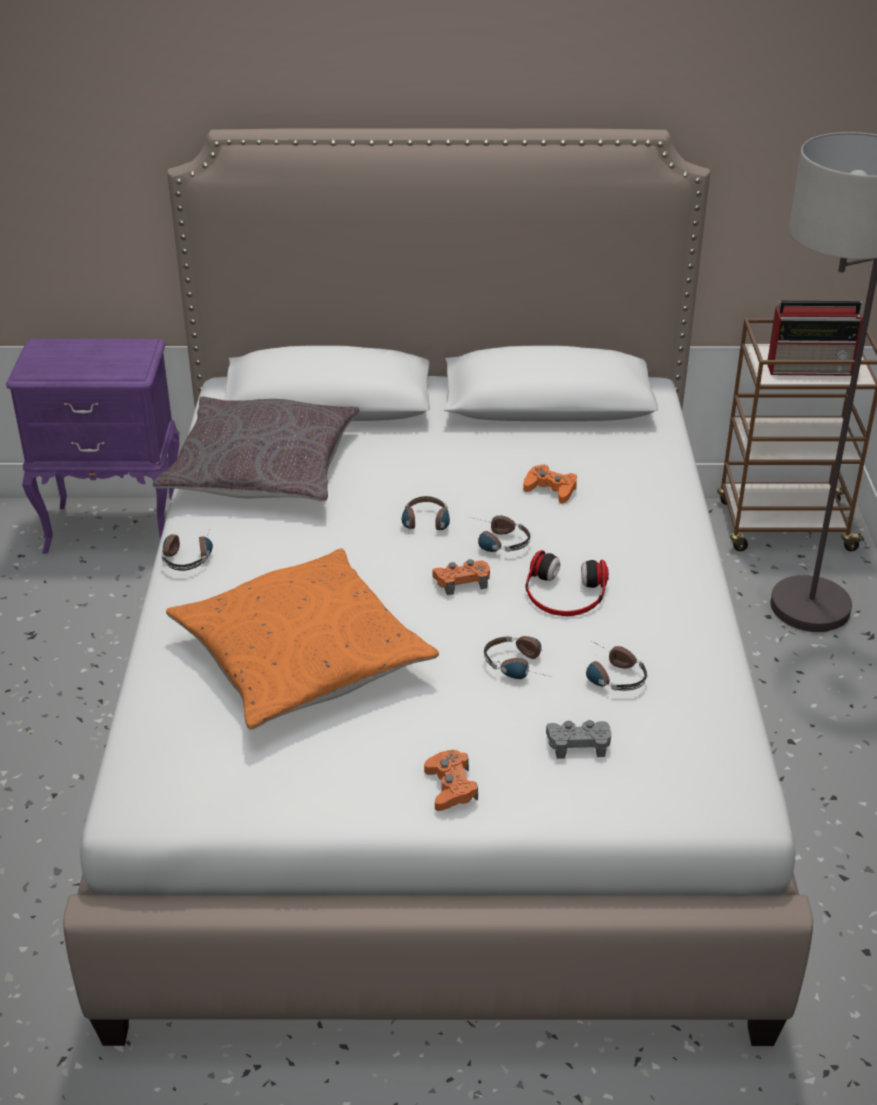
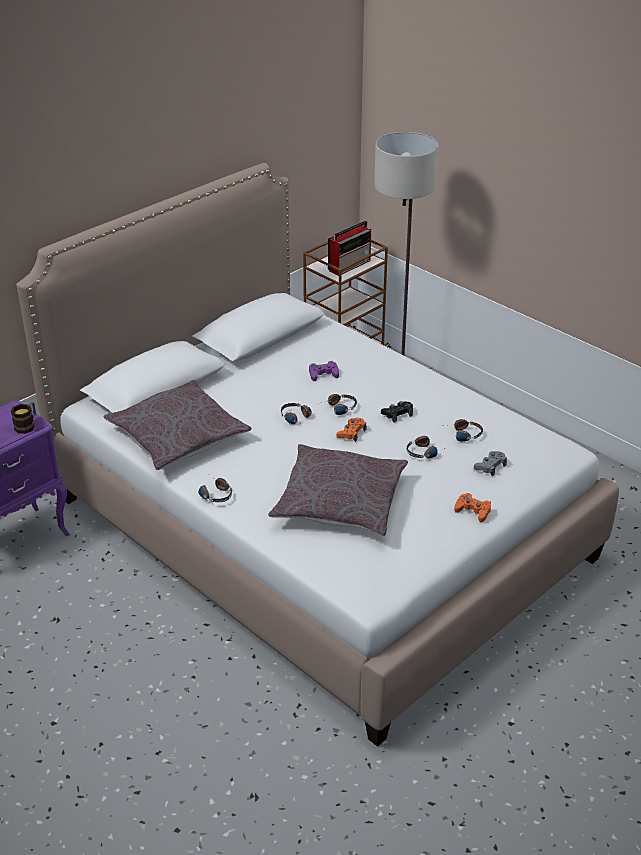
camera: 45 degrees left, 0 degrees up
(125, 369) = (27, 425): none -> mug
(301, 656) = (339, 502): orange pillow -> grey pillow
(551, 489) = (323, 374): orange game controller -> purple game controller
(564, 593) = (397, 414): headphones -> black game controller

